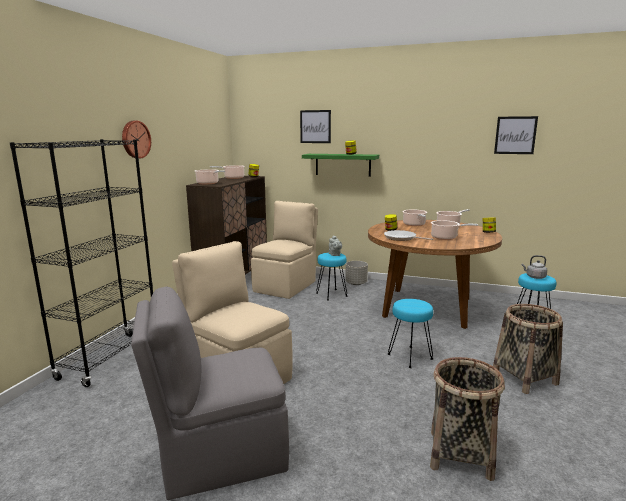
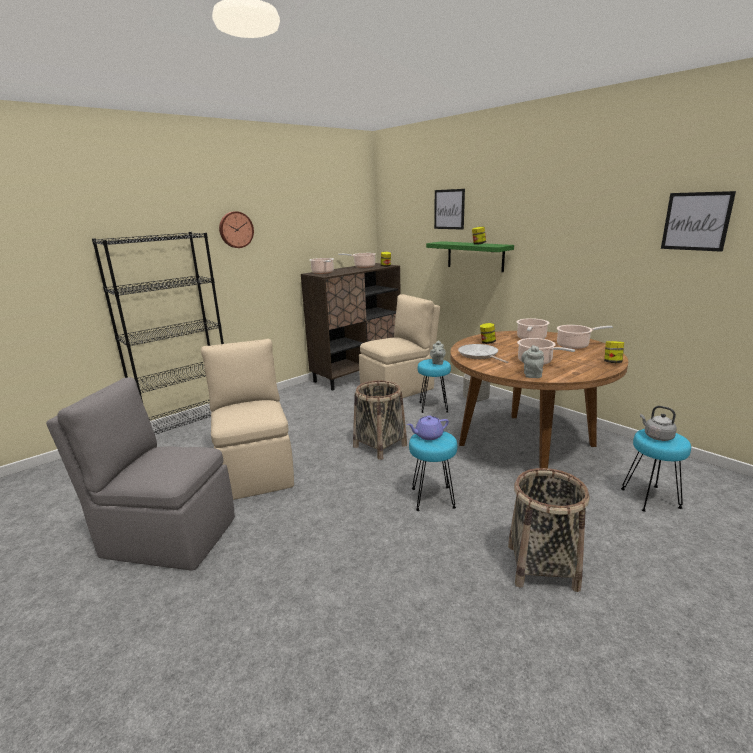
camera: 30 degrees right, 5 degrees up
(407, 303) = (428, 436): none -> purple teapot
(457, 245) = (532, 374): none -> grey teapot
(460, 454) = (353, 622): basket -> basket (379, 446)

